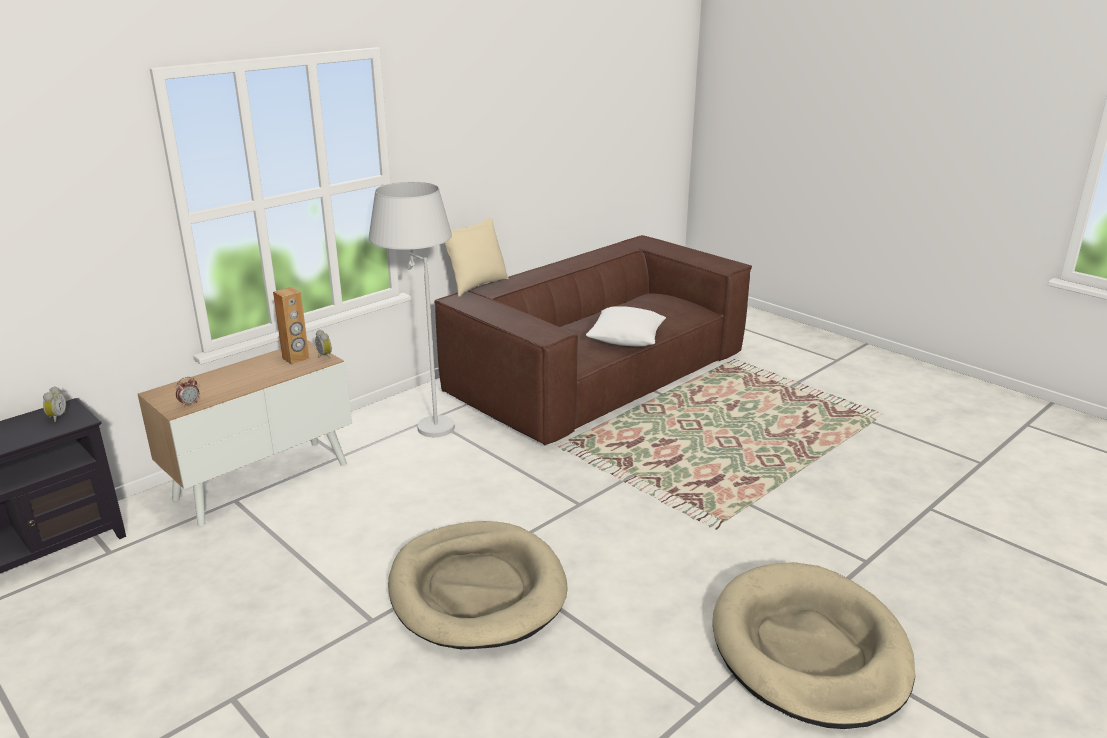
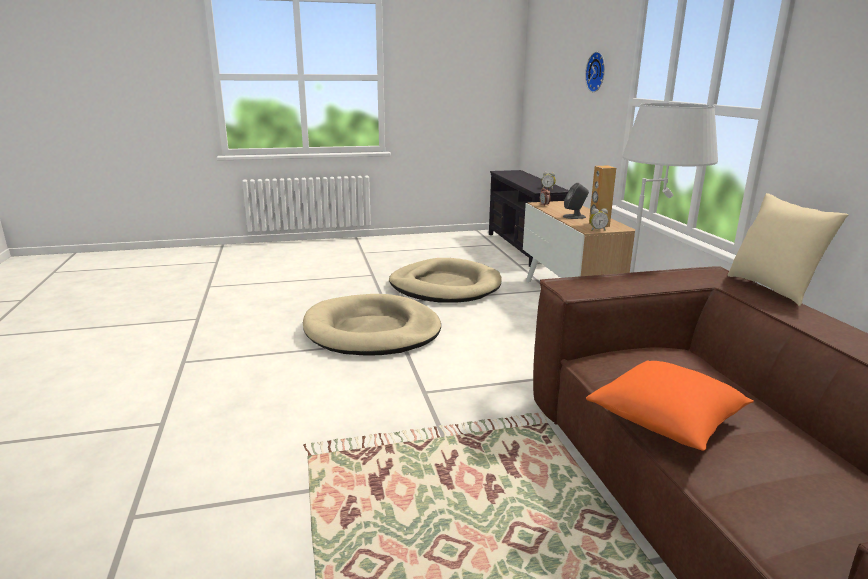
camera: 120 degrees right, 5 degrees down
(67, 201) = (597, 72): none -> wall clock
(258, 375) = (574, 217): none -> grey speaker
(626, 339) = (666, 422): white pillow -> orange pillow
(809, 649) = (136, 419): beige dog bed -> beige dog bed (445, 286)

